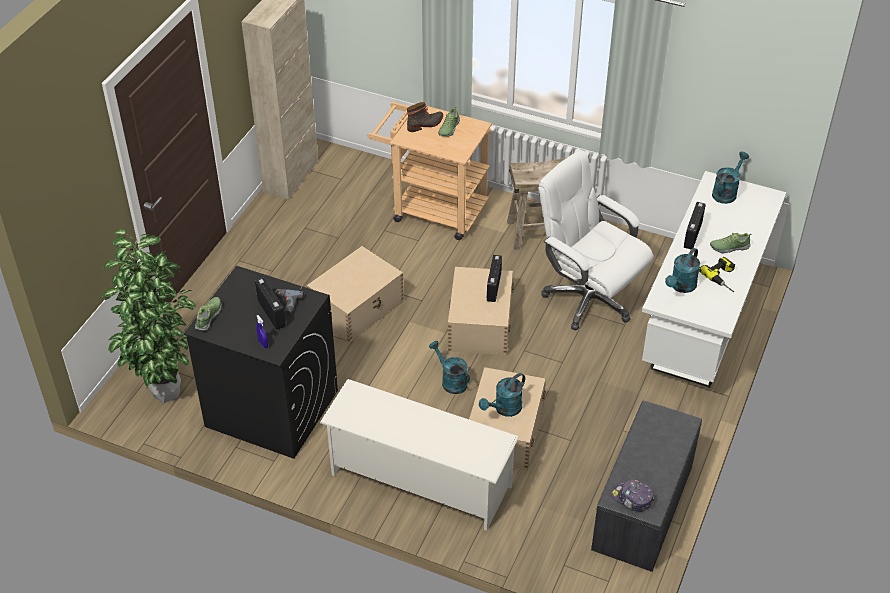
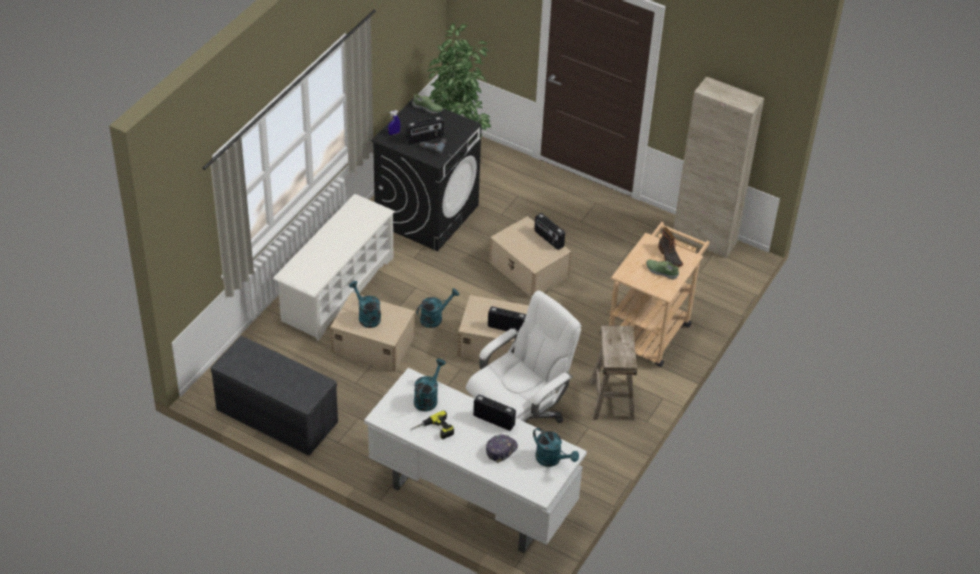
camera: 95 degrees right, 0 degrees up
(345, 264) = (548, 239): none -> radio
(632, 498) = (240, 355): cap -> cap (501, 450)
(681, 287) = (428, 398): turquoise watering can -> turquoise watering can turned 75 degrees clockwise
(729, 247) = (473, 443): shoe -> none

